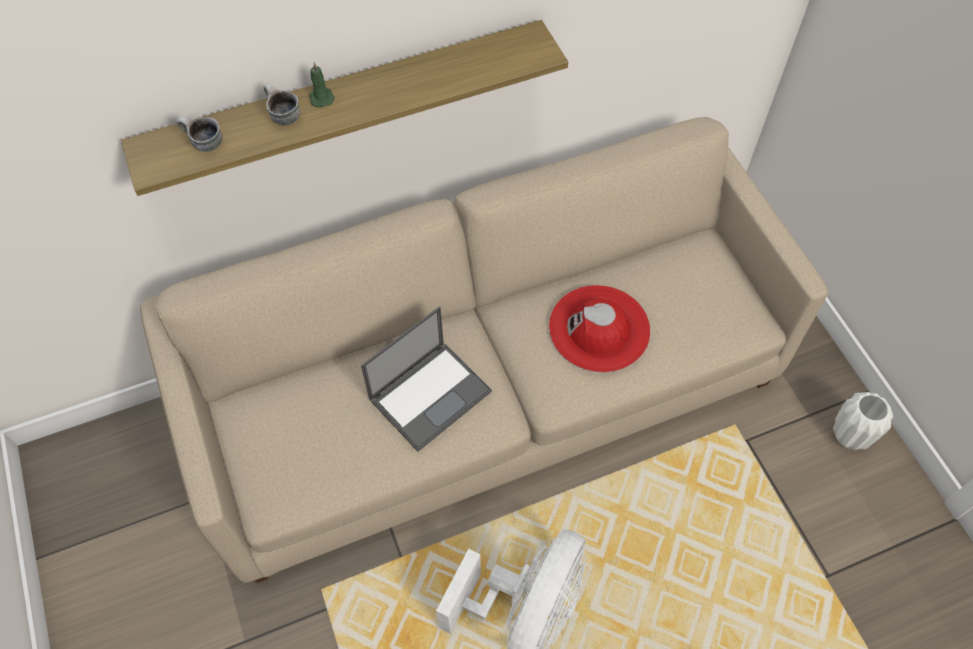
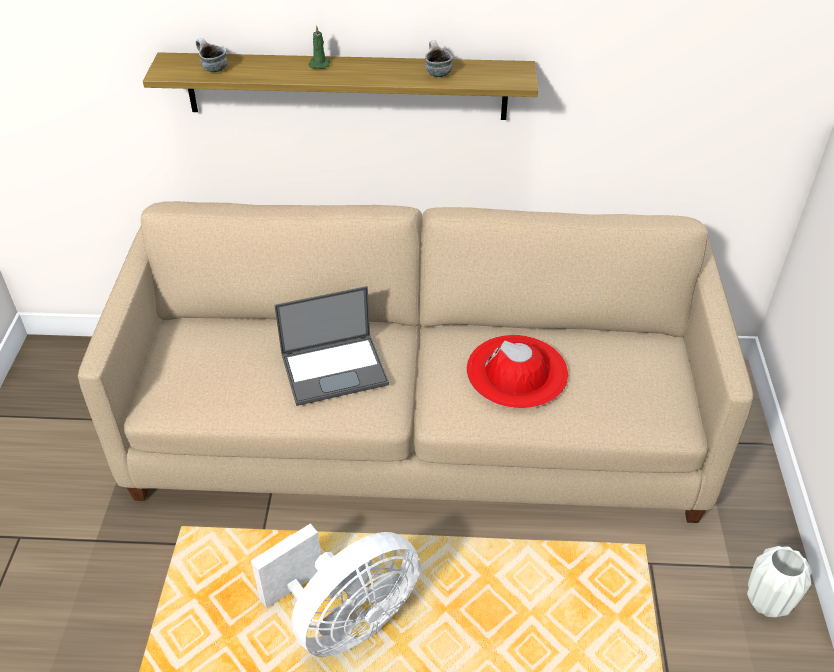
camera: 25 degrees right, 15 degrees down
(282, 116) = (282, 67): mug -> mug (436, 72)

